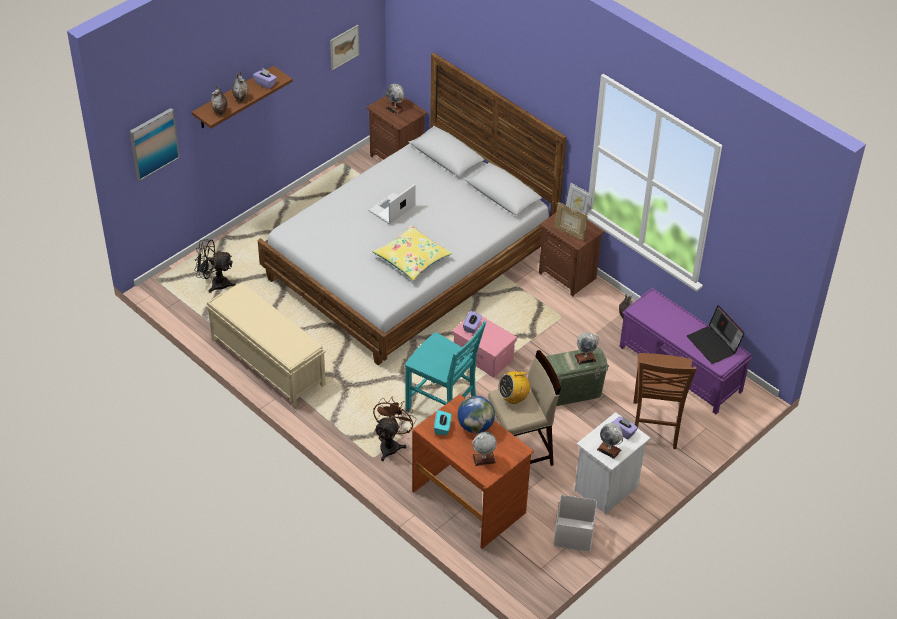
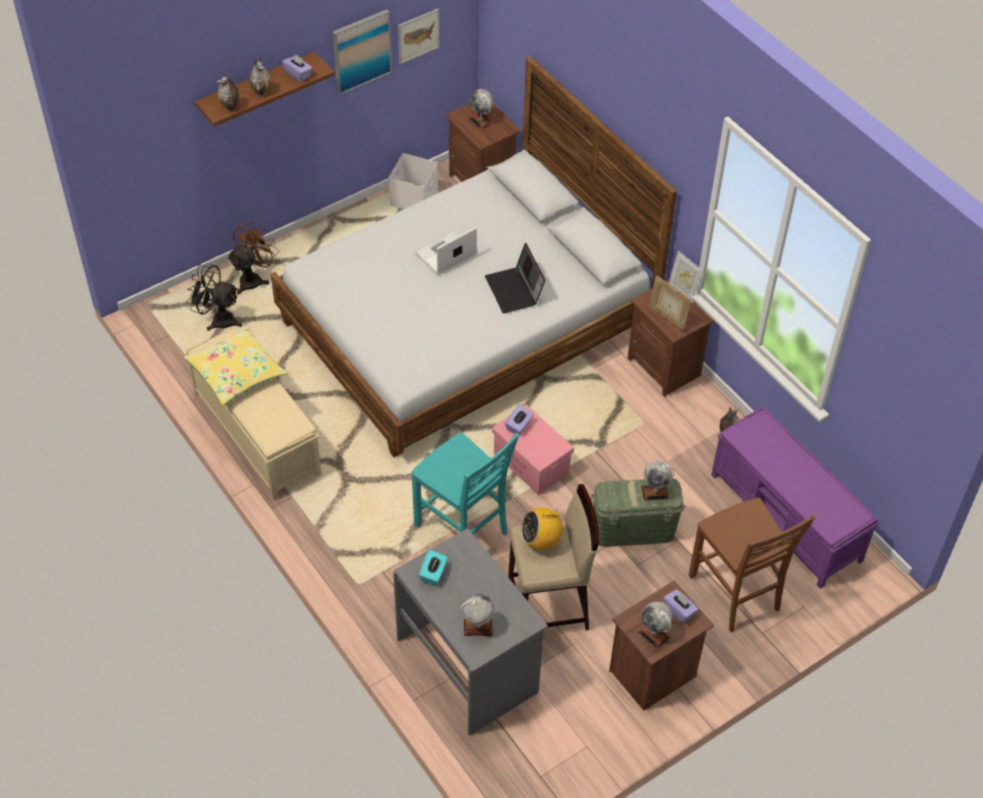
camera: 10 degrees right, 5 degrees up
(153, 143) = (139, 138): picture -> picture (361, 51)
(391, 444) = (385, 569): brown fan -> brown fan (254, 279)
(412, 258) = (456, 325): yellow pillow -> yellow pillow (236, 372)
(470, 501) = (468, 665): brown desk -> grey desk
(475, 426) = (477, 578): globe -> none
(573, 533) = (594, 732): white storage box -> white storage box (413, 197)
(607, 489) = (654, 675): white nightstand -> brown nightstand
(655, 426) = (736, 594): brown chair -> brown chair turned 45 degrees counterclockwise
(714, 344) = (830, 498): laptop -> laptop (515, 291)

